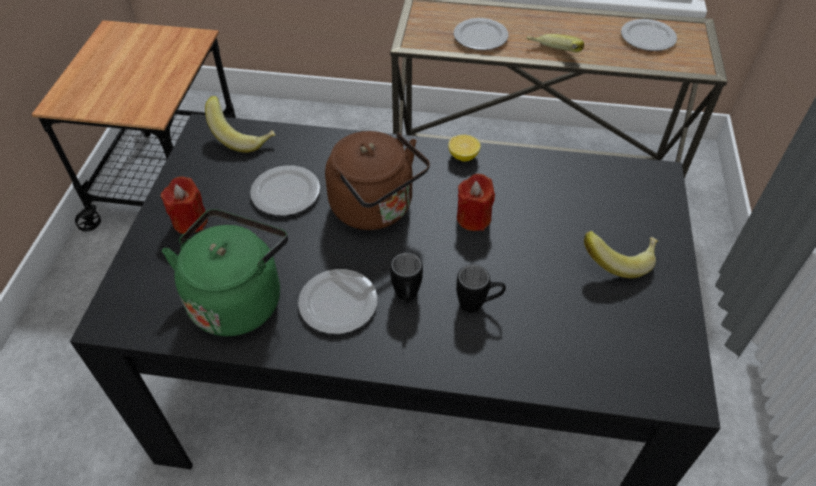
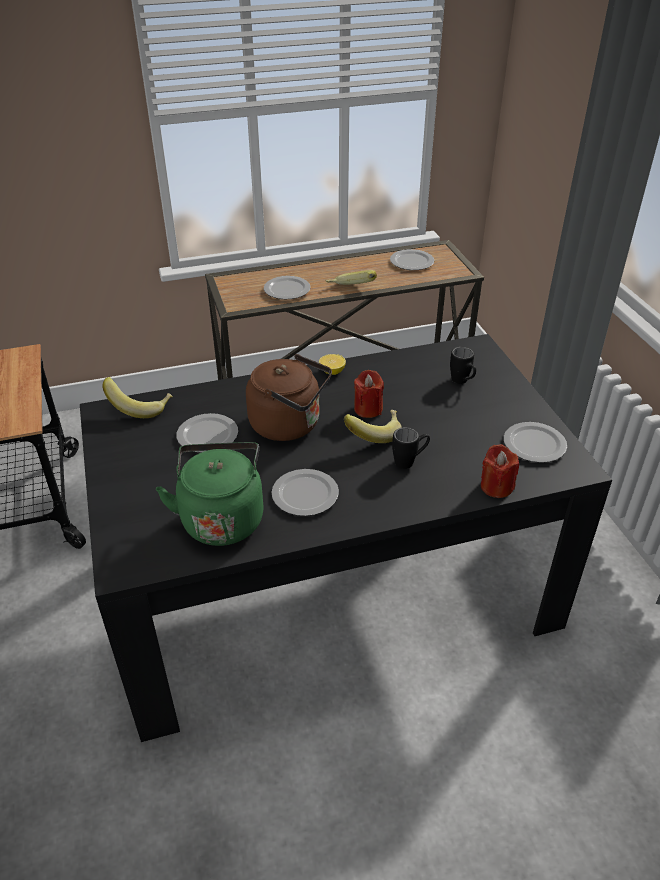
camera: 25 degrees left, 10 degrees down
(190, 221) = (139, 479): red candle -> red candle (496, 487)
(406, 298) = (355, 474): black mug -> black mug (462, 382)
(618, 259) = (486, 404): banana -> banana (373, 434)
(647, 337) = (535, 444): none -> plate

